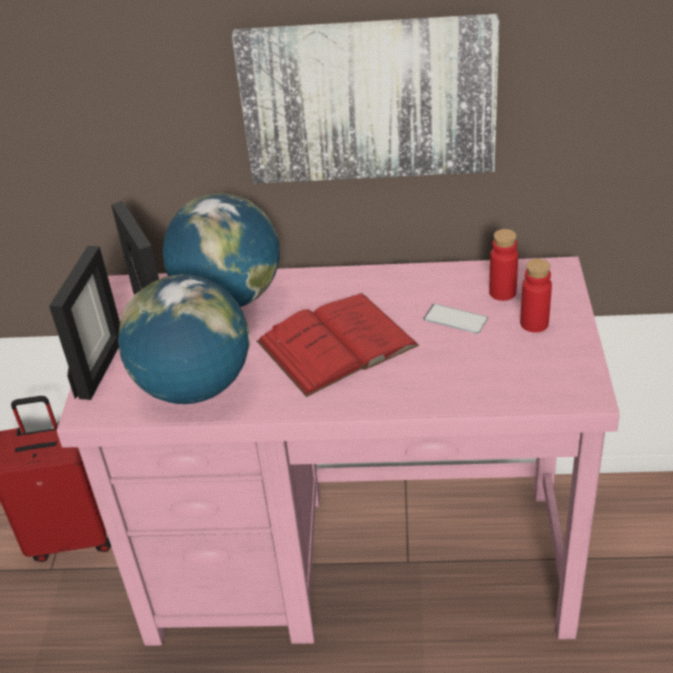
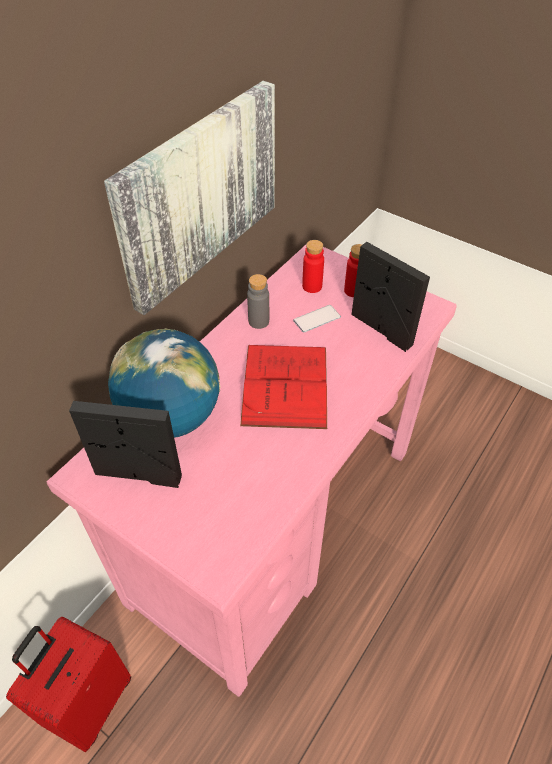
camera: 60 degrees left, 10 degrees up
(100, 367) = (170, 542): picture frame -> picture frame (380, 330)
(194, 387) = (257, 488): globe -> none
(405, 285) = (258, 321): none -> grey bottle

